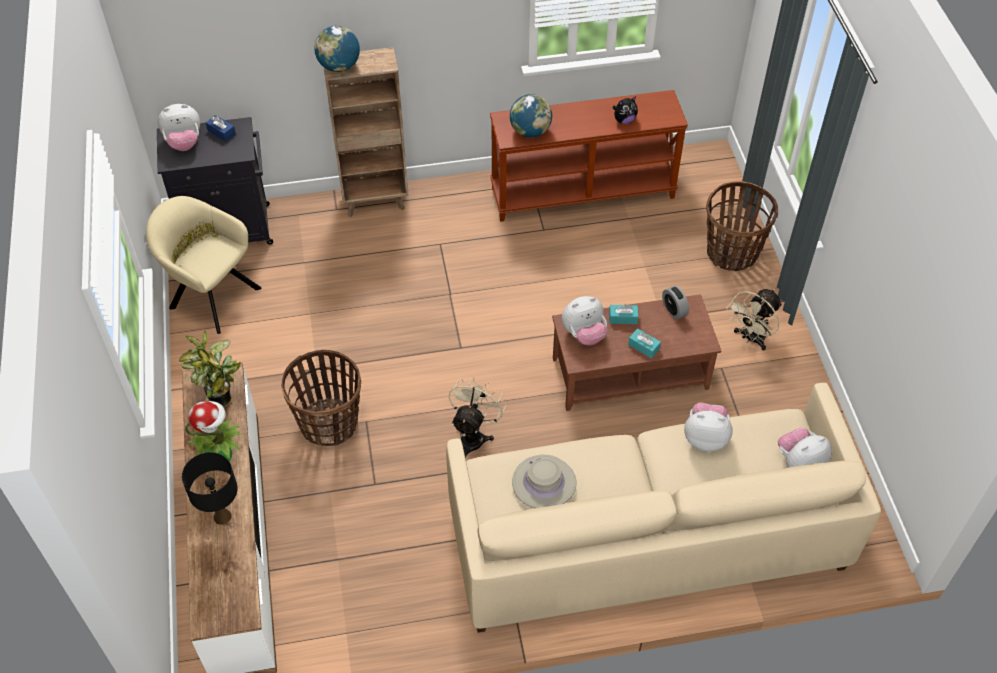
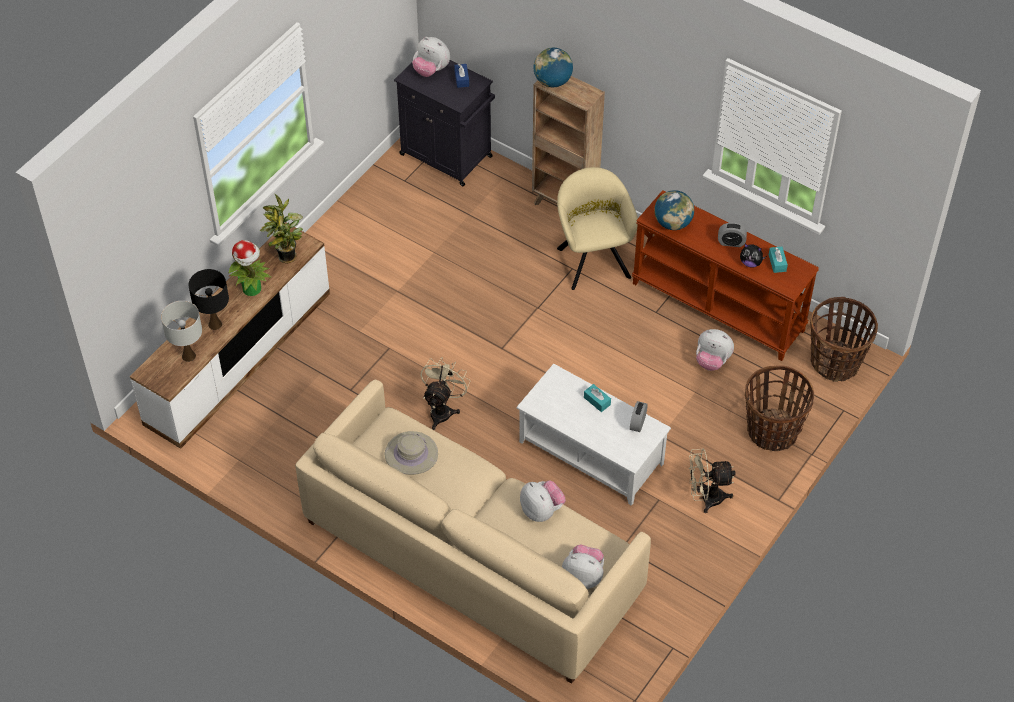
camera: 45 degrees right, 0 degrees up
(211, 295) = (387, 194): beige armchair -> beige armchair (592, 259)
(230, 568) = (188, 355): none -> white table lamp
(329, 423) = (366, 332): basket -> basket (835, 362)
(474, 436) = (443, 409): beige fan -> beige fan turned 45 degrees counterclockwise
(584, 334) = (558, 391): plush toy -> plush toy (712, 361)
(591, 115) = (731, 242): none -> alarm clock
(630, 374) = (590, 453): brown coffee table -> white coffee table
(643, 347) = (586, 429): turquoise tissue box -> turquoise tissue box (777, 263)

